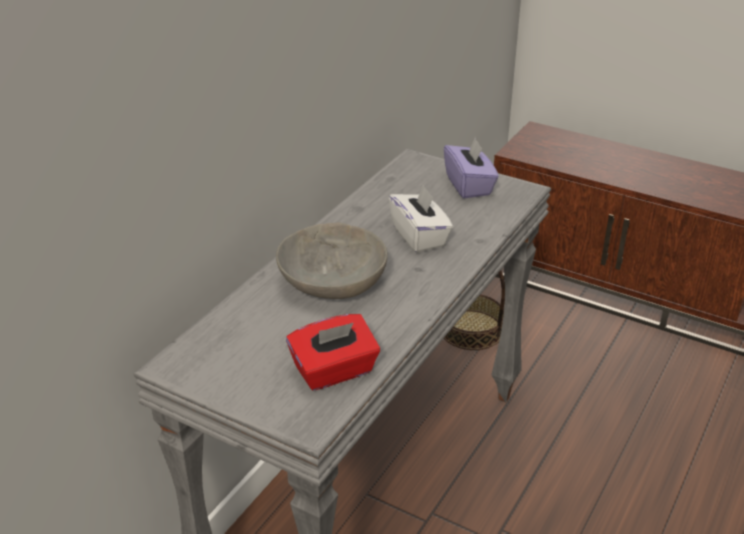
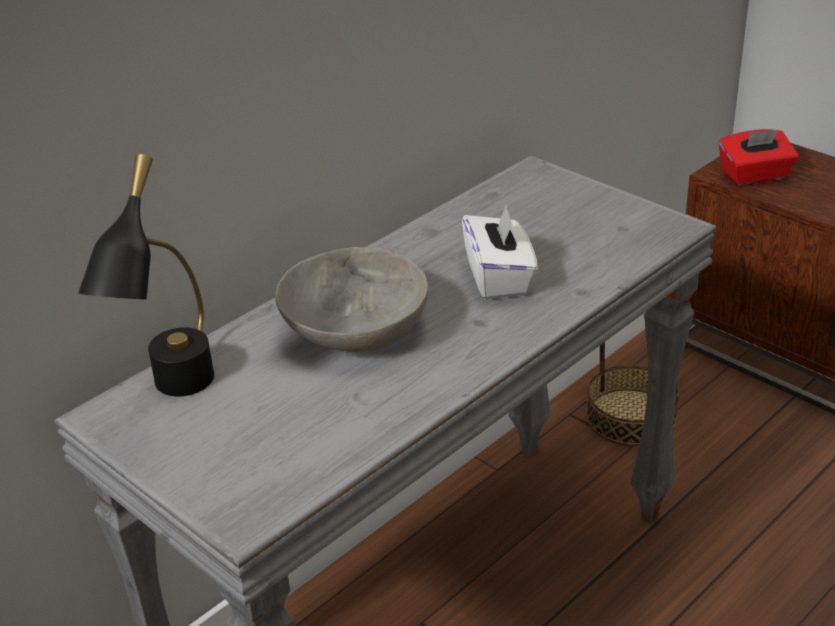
camera: 15 degrees right, 0 degrees up
(219, 345) = (173, 396): none -> black table lamp
(334, 371) = (306, 451): red tissue box -> red tissue box (755, 176)
(469, 185) = (597, 213): purple tissue box -> none

